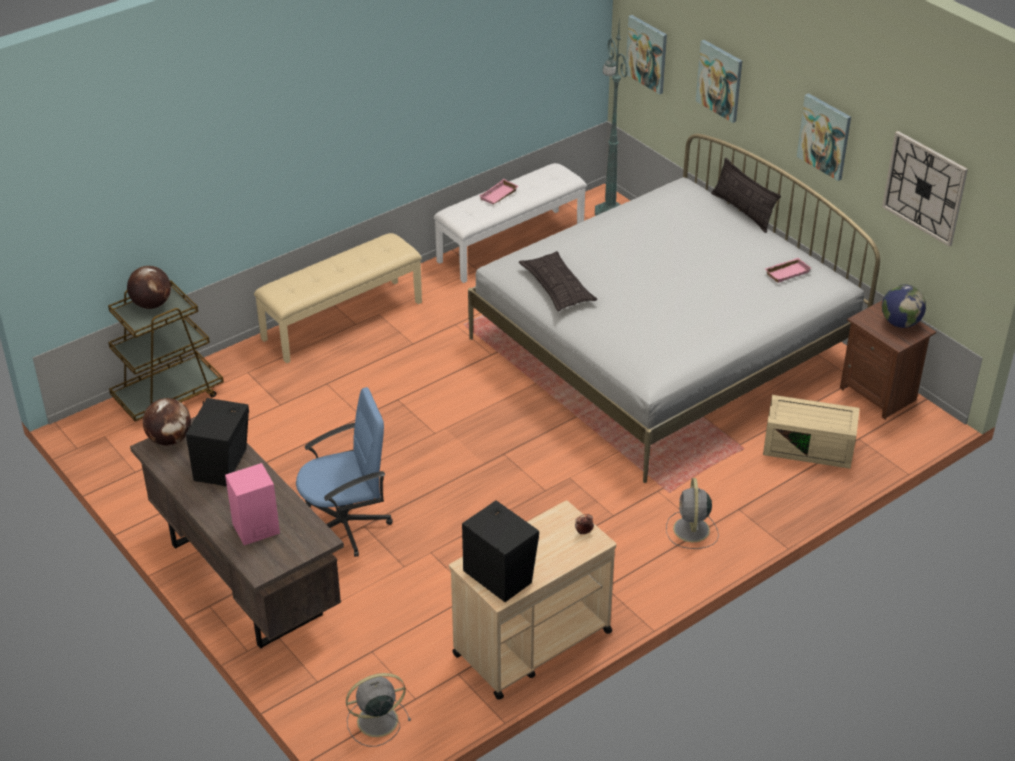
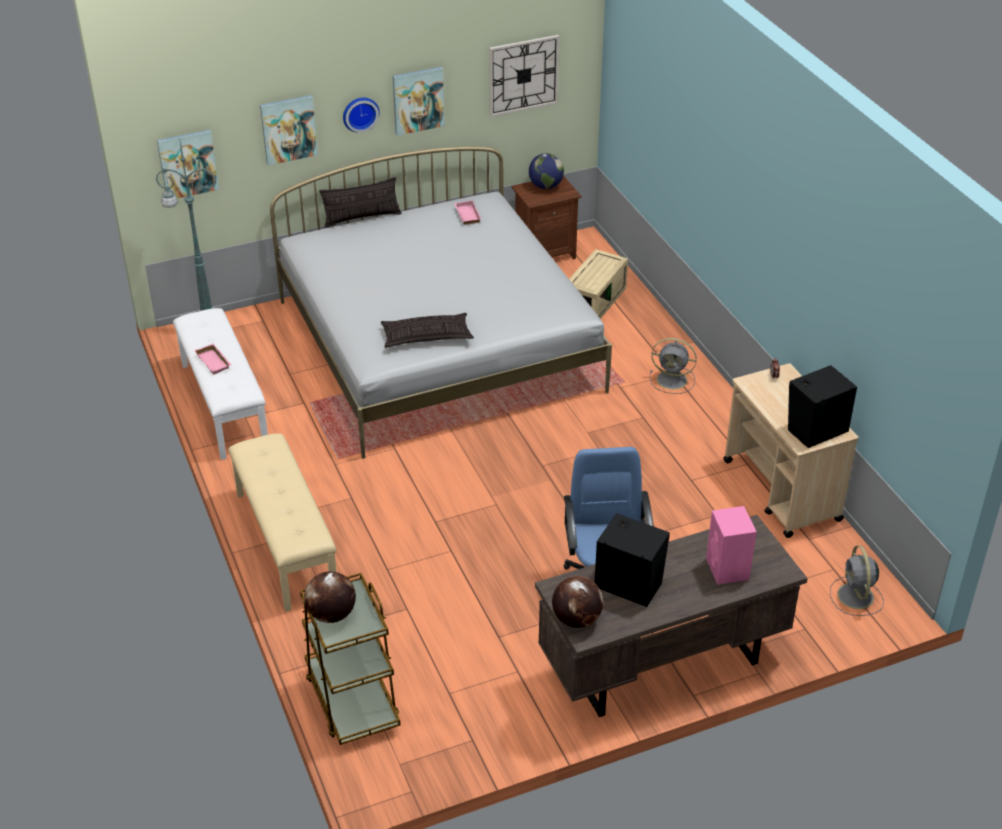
camera: 75 degrees left, 0 degrees up
(775, 110) = (360, 113): none -> wall clock

